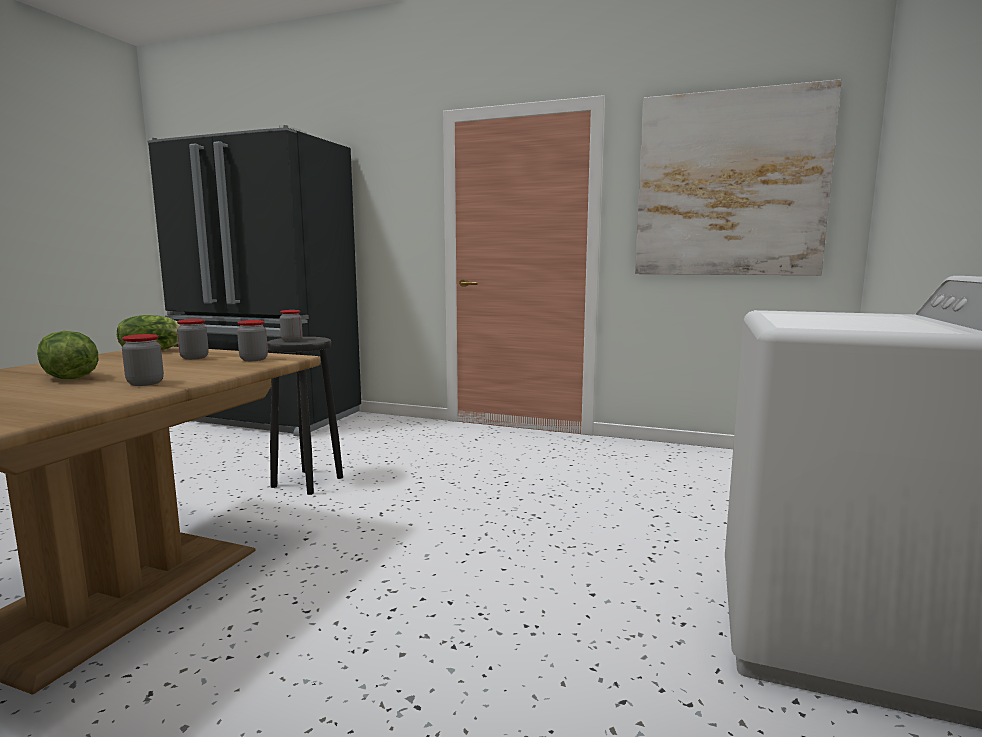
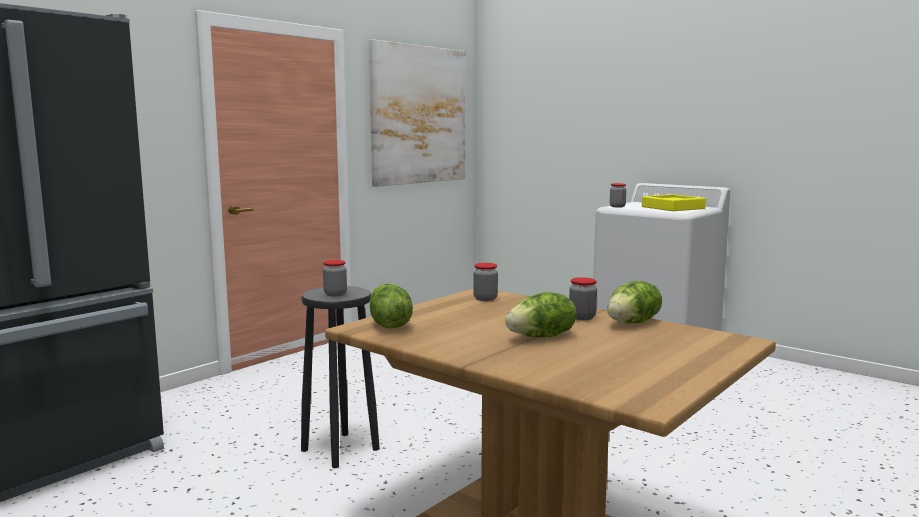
camera: 70 degrees left, 0 degrees up
(100, 397) = (633, 323): none -> lettuce
(194, 358) = (456, 312): jar -> jar (617, 206)
(866, 323) = (673, 208): none -> yellow tray

